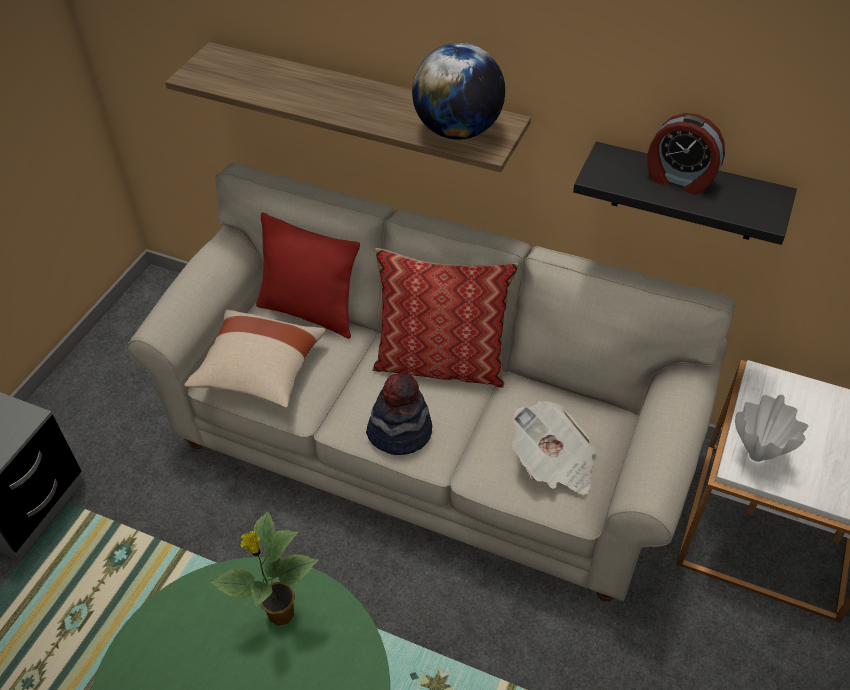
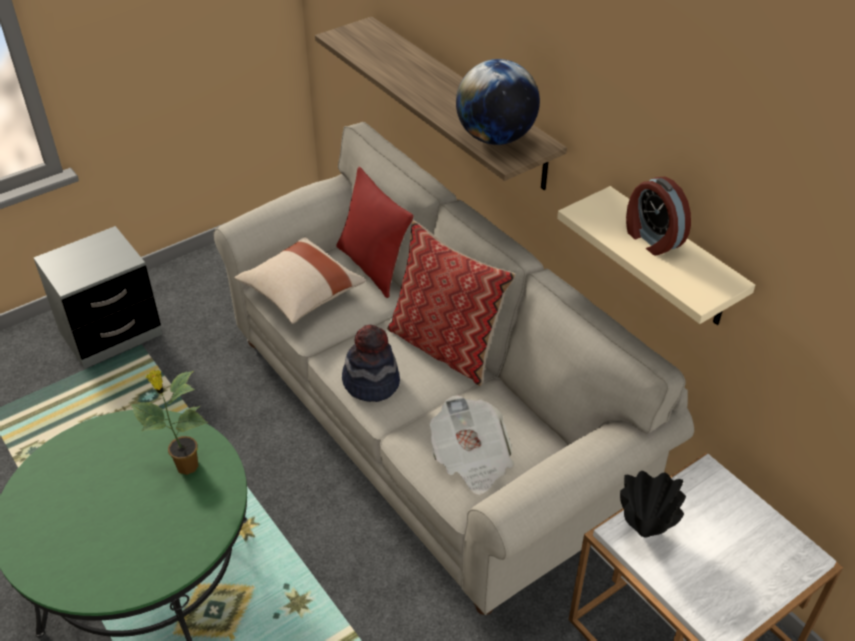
camera: 30 degrees right, 5 degrees down
(686, 193) = (672, 259): black shelf -> beige shelf
(756, 456) = (643, 532): white vase -> black vase

